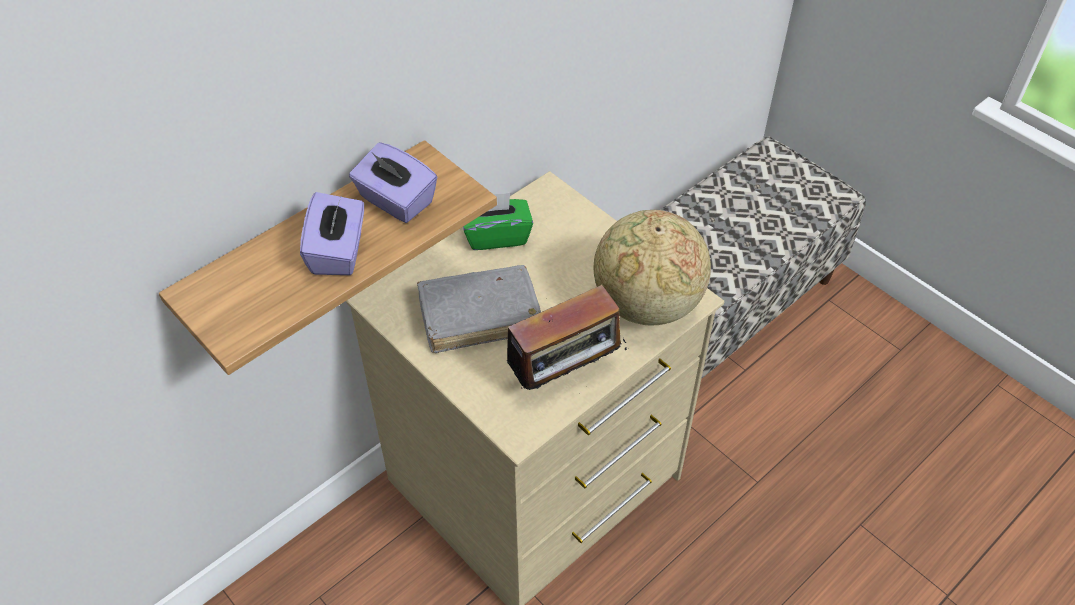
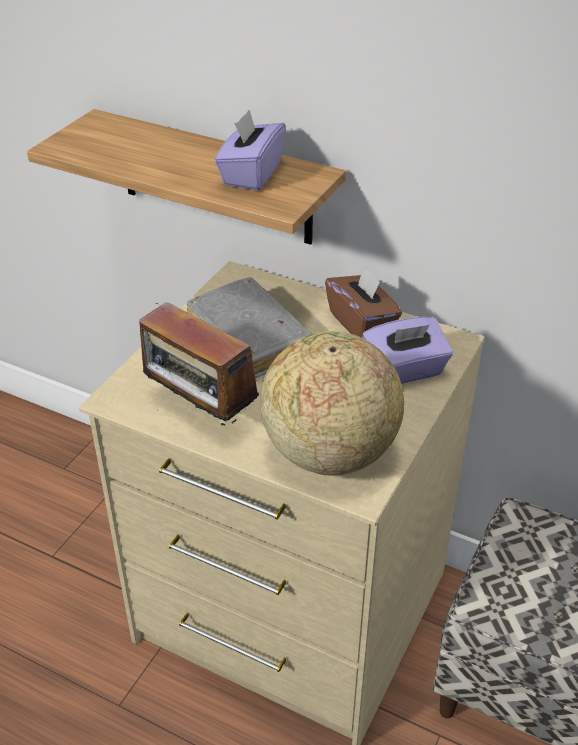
camera: 70 degrees right, 10 degrees down
(338, 252) = (172, 164): purple tissue box -> purple tissue box (405, 371)
(497, 236) = (361, 323): green tissue box -> brown tissue box

